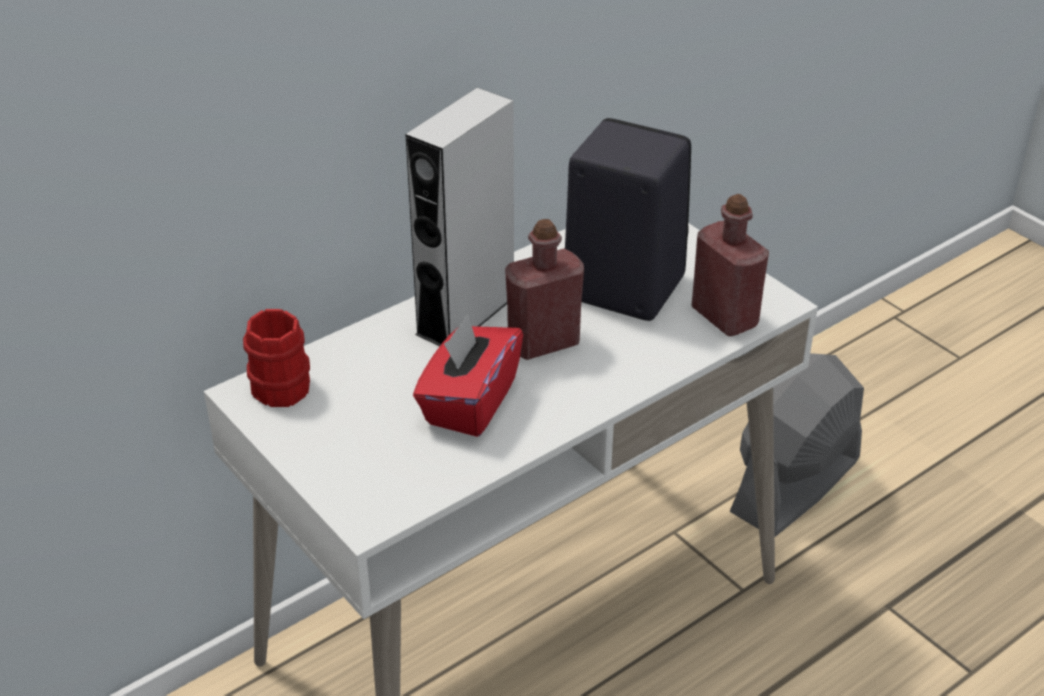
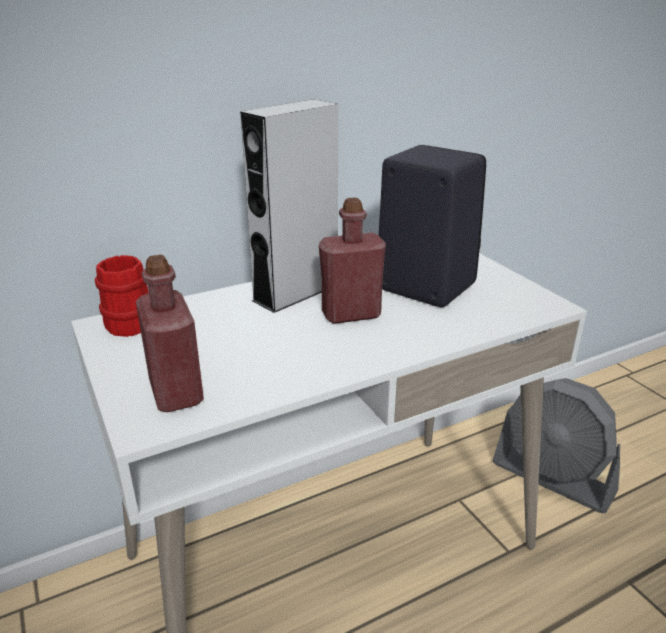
camera: 10 degrees right, 10 degrees down
(469, 403) = (275, 348): red tissue box -> none
(724, 317) = (505, 310): red bottle -> red bottle (176, 392)
(794, 486) = (553, 477): grey fan -> grey fan turned 105 degrees counterclockwise

